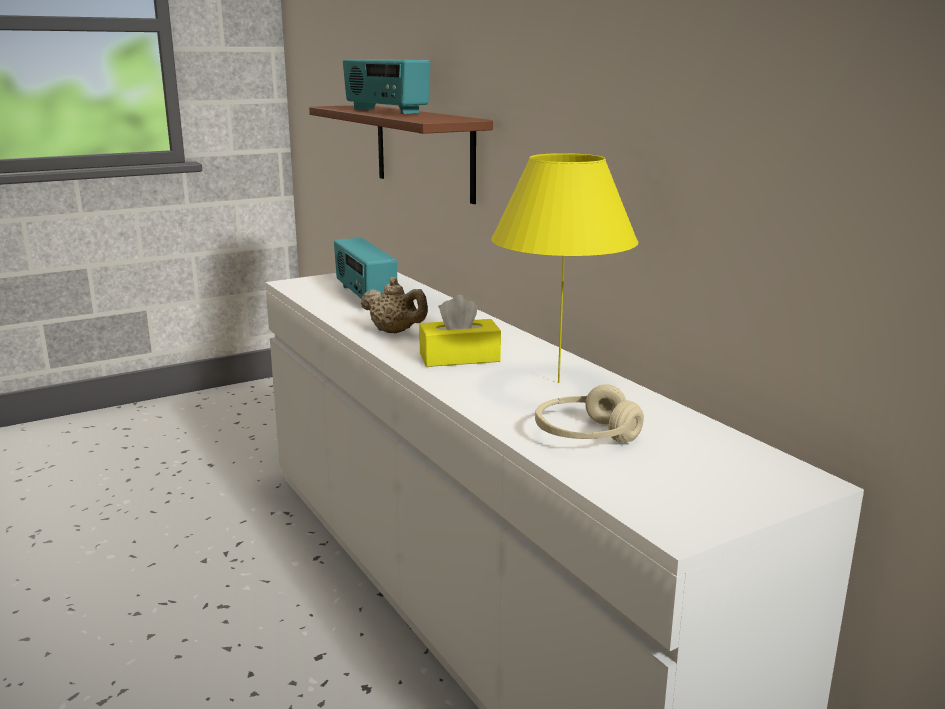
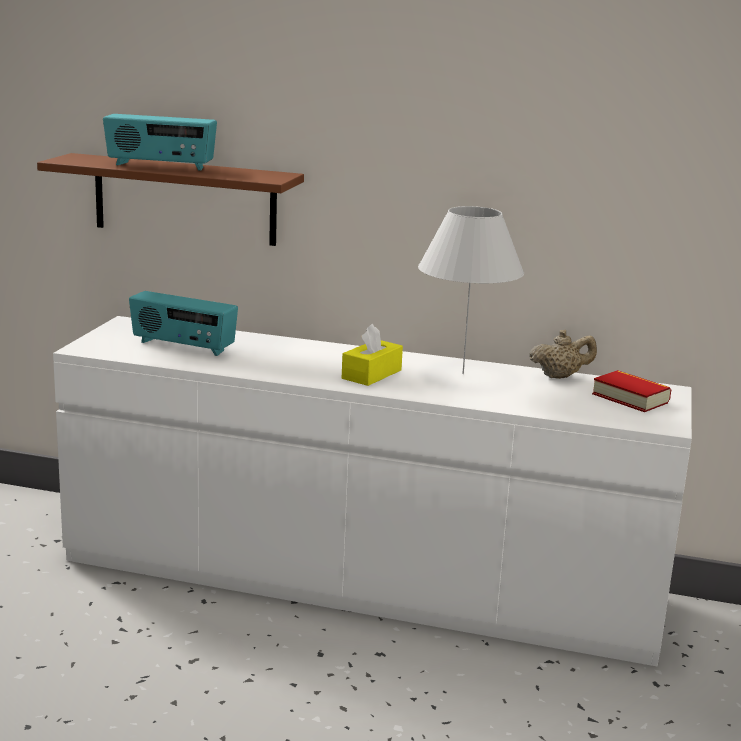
camera: 45 degrees left, 0 degrees up
(395, 332) = (283, 368): beige teapot -> beige teapot (560, 376)
(558, 382) = (462, 374): yellow table lamp -> white table lamp
(585, 435) = (543, 398): beige headphones -> none
(714, 472) = (630, 398): none -> book

